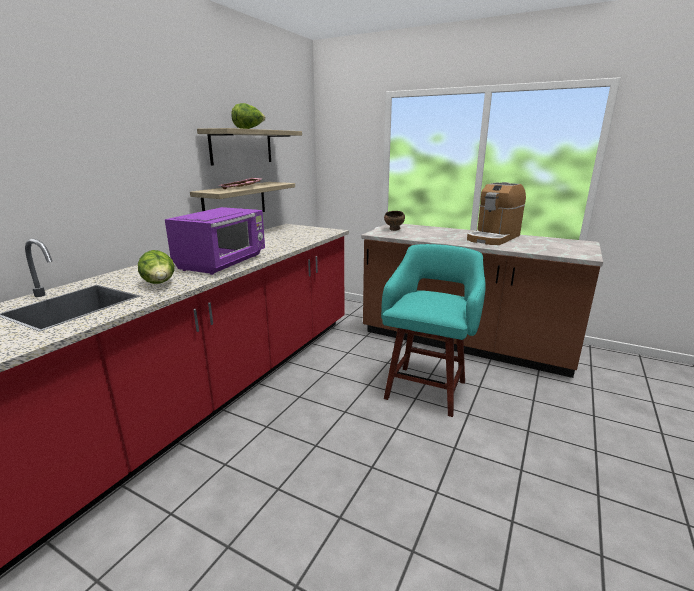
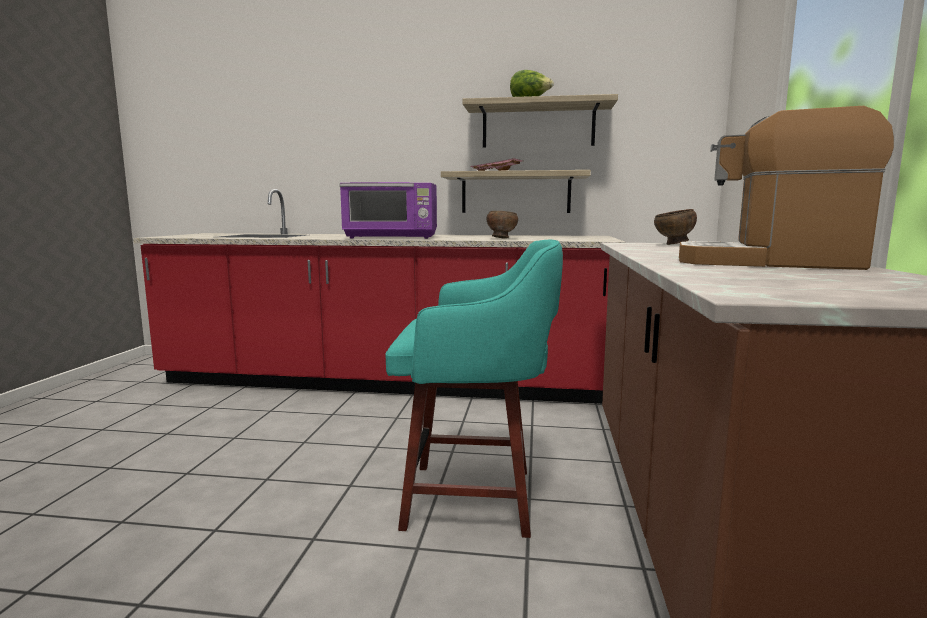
camera: 70 degrees right, 10 degrees down
(160, 284) = (315, 237): lettuce -> none
(286, 243) = (501, 238): none -> brown bowl

